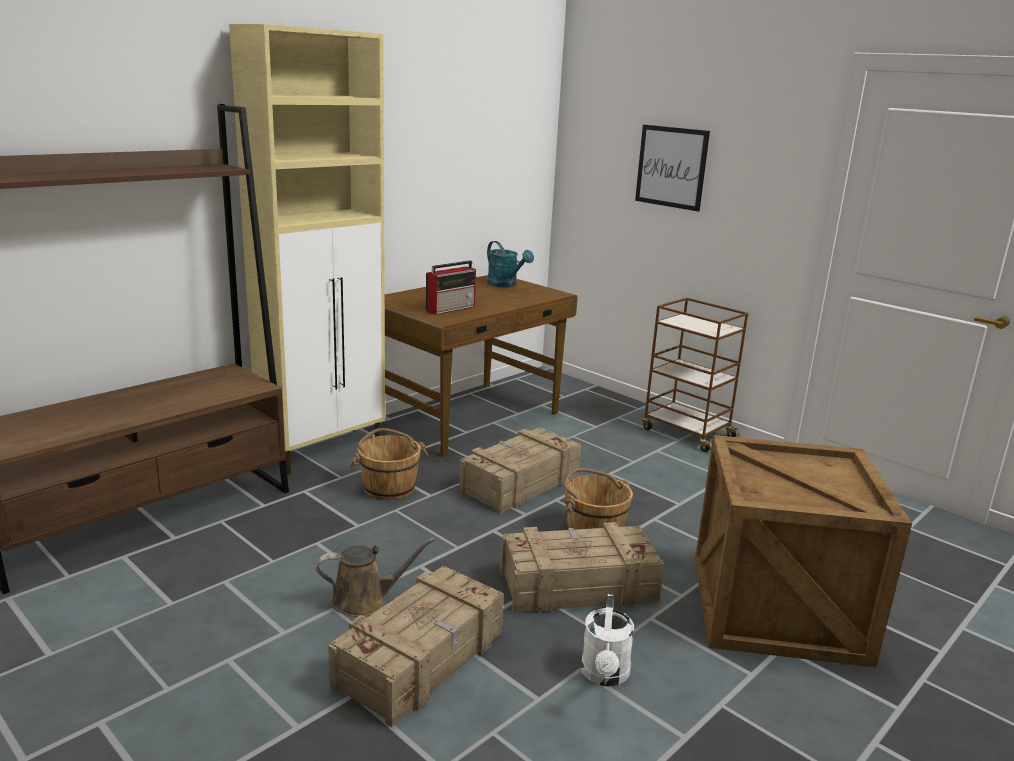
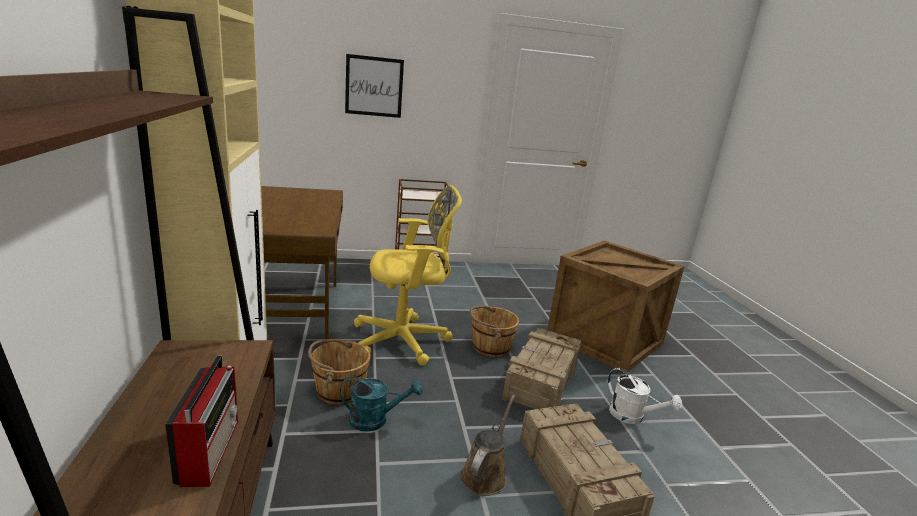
camera: 55 degrees left, 0 degrees up
(451, 308) = (301, 220): radio -> radio (210, 449)
(506, 285) = (283, 193): turquoise watering can -> turquoise watering can (375, 420)
(519, 483) = (405, 340): crate -> yellow office chair

